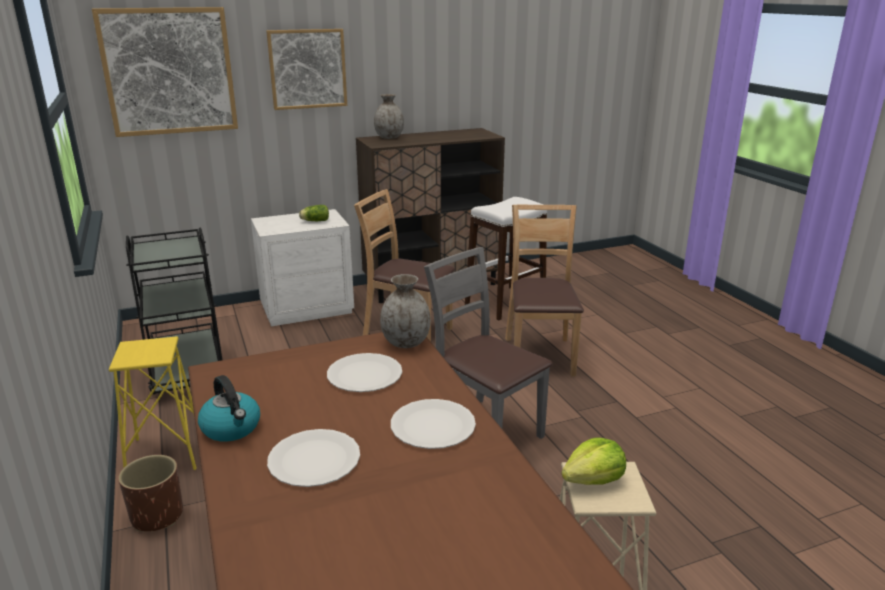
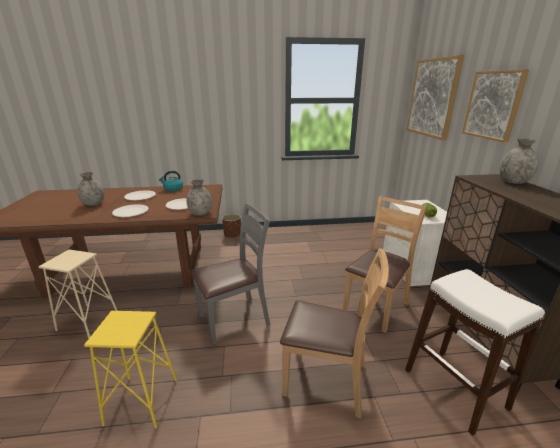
camera: 105 degrees right, 0 degrees up
(165, 454) = (268, 234): yellow stool -> yellow stool (142, 401)
(187, 370) = (334, 236): black cart -> none
(402, 521) = (94, 204): none -> grey vase
(593, 480) = (75, 257): lettuce -> none

